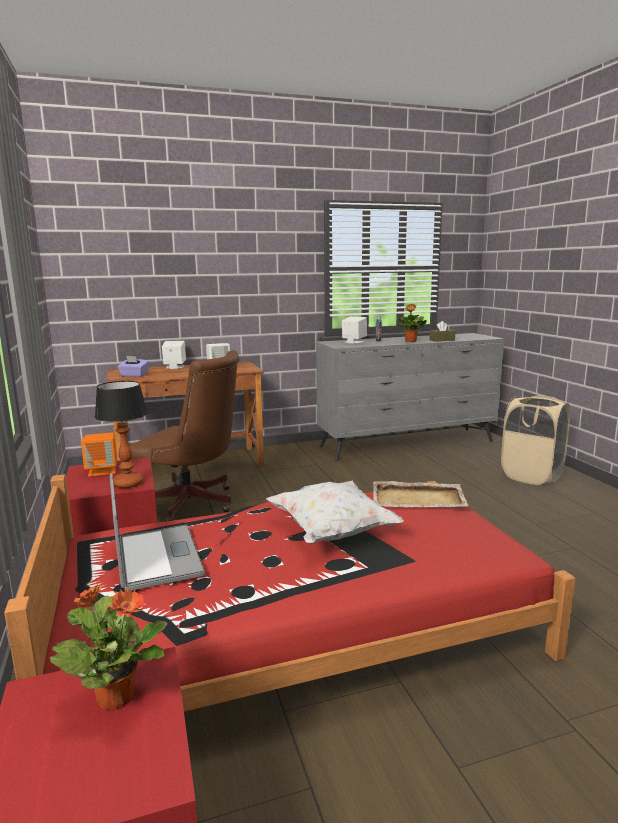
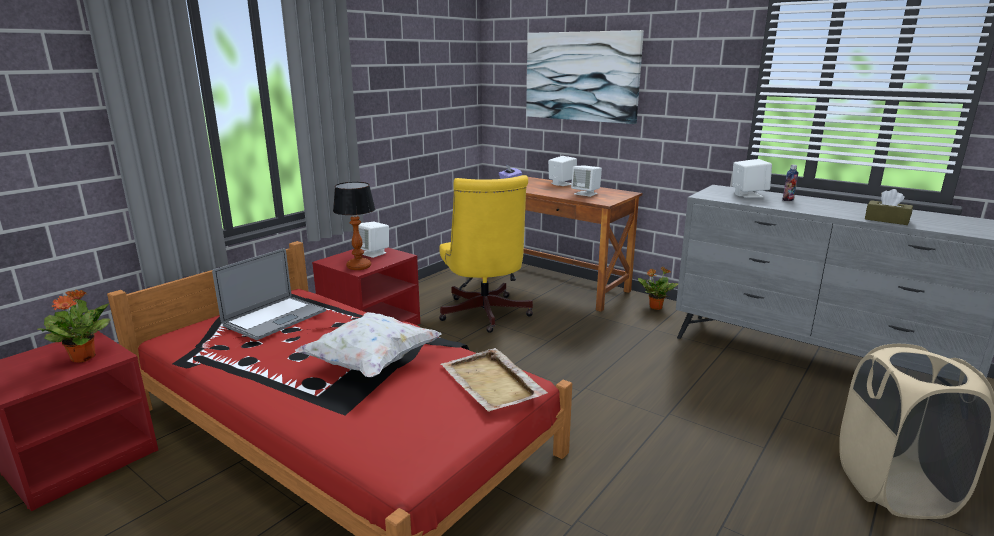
camera: 55 degrees right, 5 degrees up
(102, 471) = (373, 253): orange speaker -> white speaker
(175, 264) = (581, 76): none -> picture
(193, 504) = (484, 315): brown office chair -> yellow office chair
(410, 341) = (827, 210): potted plant -> potted plant (655, 307)

